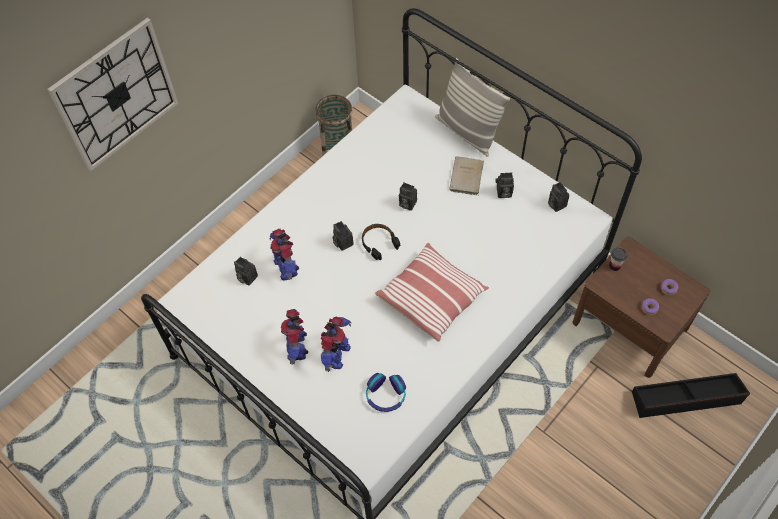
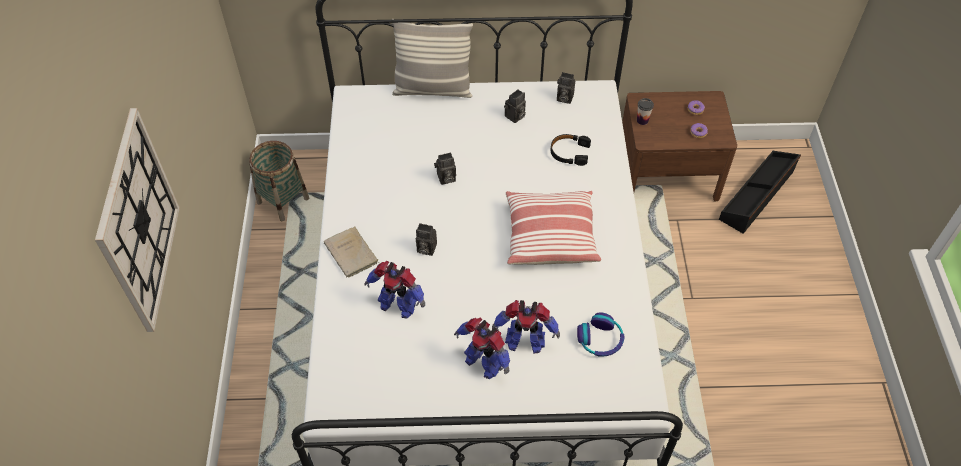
camera: 45 degrees left, 5 degrees down
(246, 277) = (370, 342): camera -> none
(336, 355) = (524, 342): toy robot -> toy robot turned 120 degrees clockwise
(379, 243) = (457, 226): black headphones -> black headphones (569, 153)
(466, 178) = (472, 125): beige book -> beige book (352, 254)

